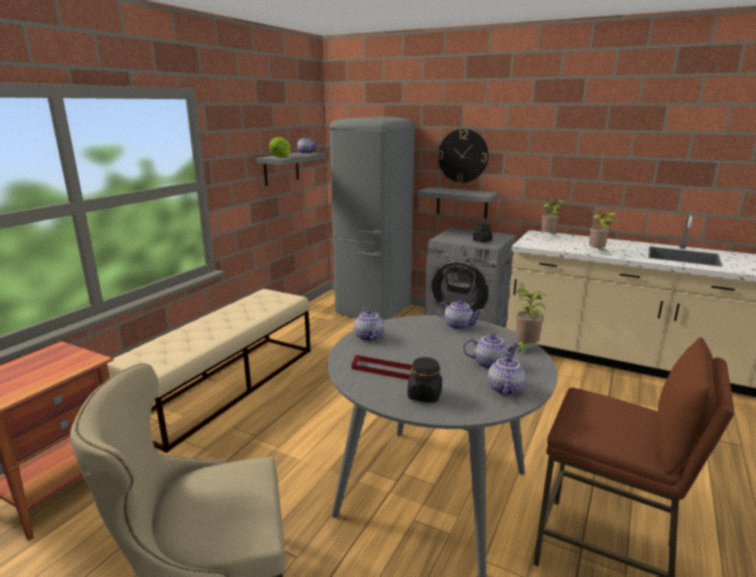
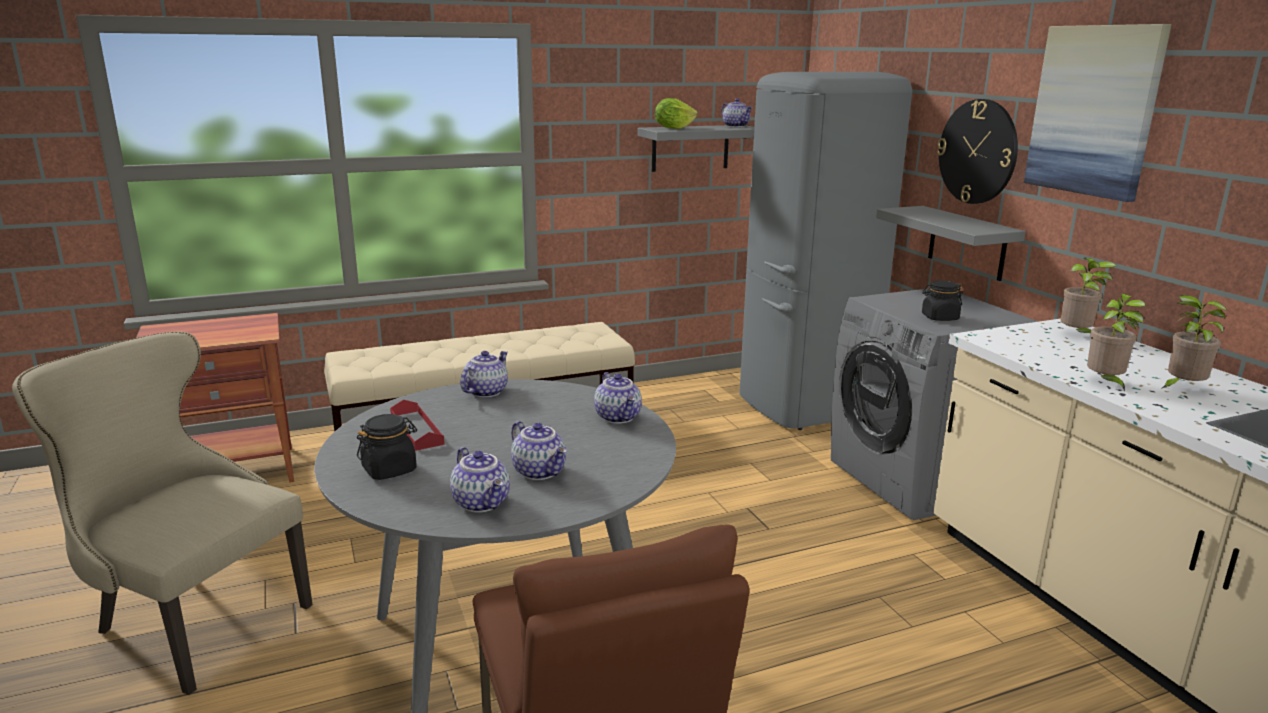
camera: 40 degrees right, 0 degrees up
(504, 388) = (483, 503): teapot -> teapot turned 90 degrees clockwise
(525, 348) = (633, 474): potted plant -> potted plant (1181, 388)
(531, 131) = (1094, 110): none -> picture

